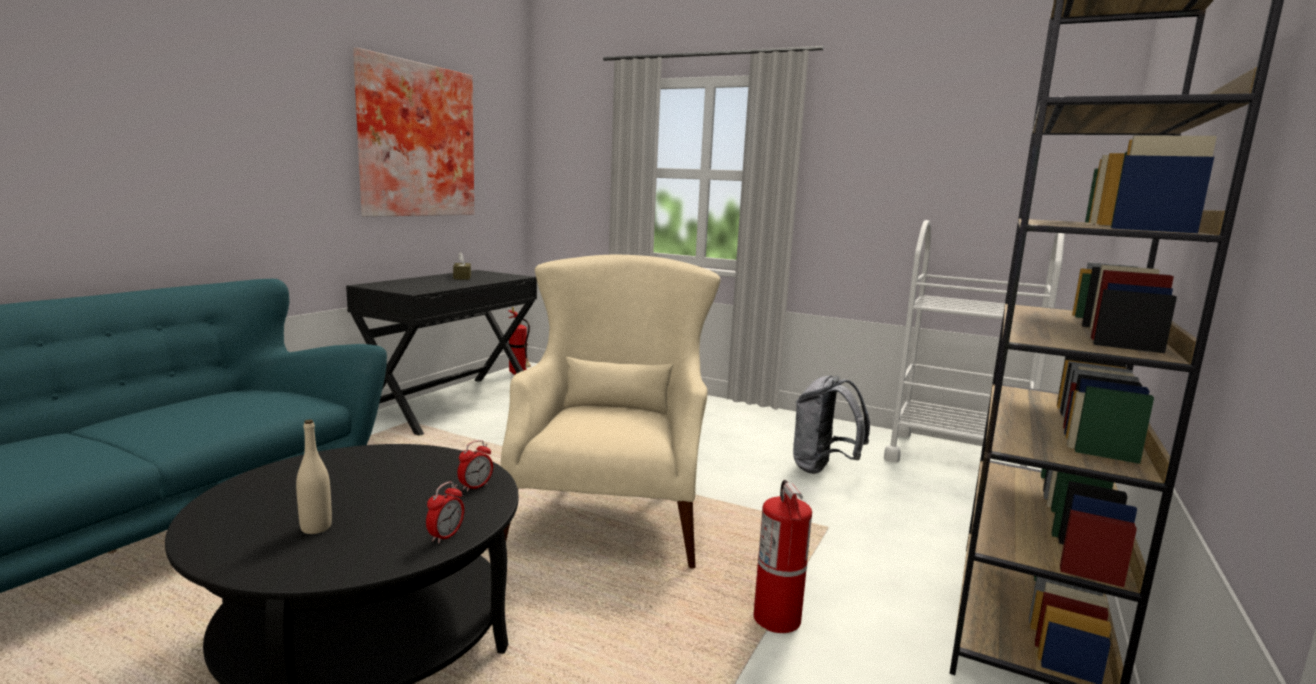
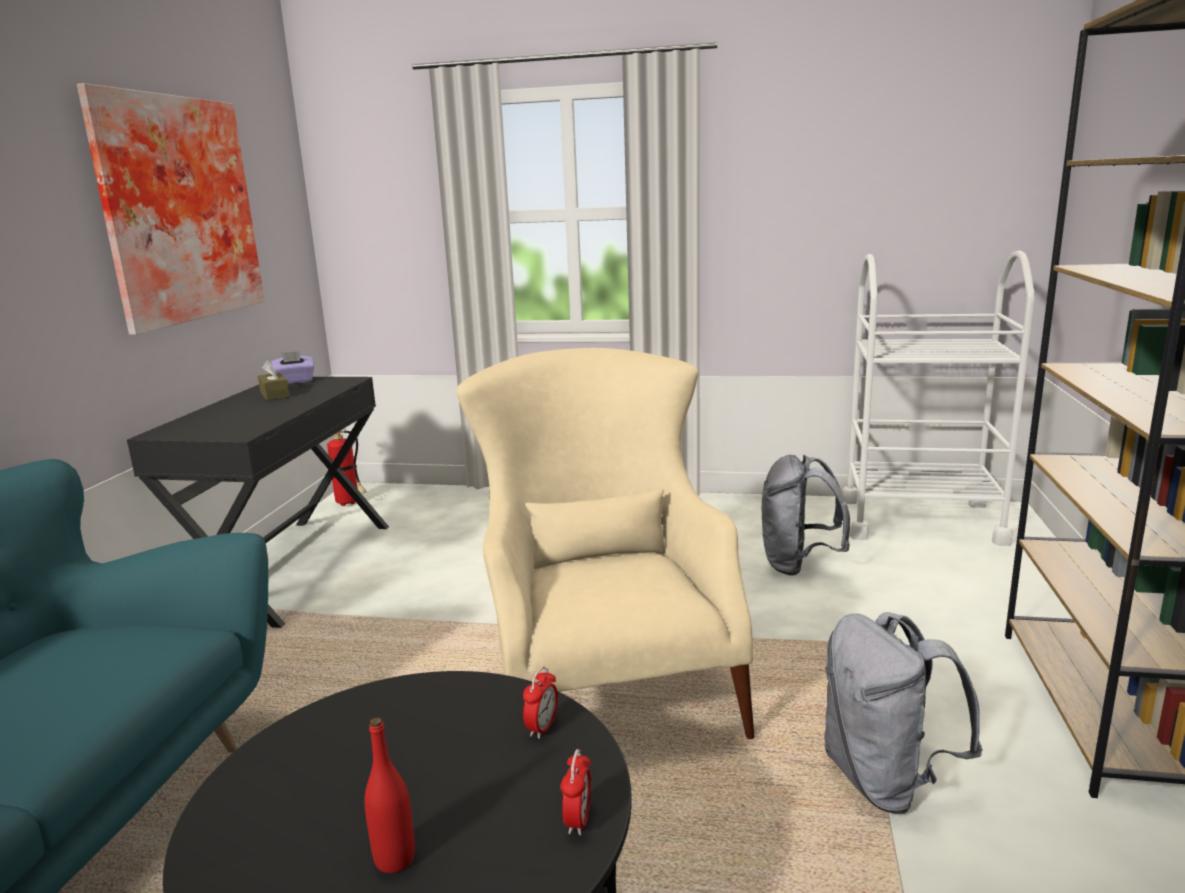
camera: 15 degrees left, 5 degrees up
(316, 528) = (395, 859): beige bottle -> red bottle
(484, 273) = (295, 381): none -> purple tissue box
(777, 619) = (885, 781): fire extinguisher -> grey backpack

